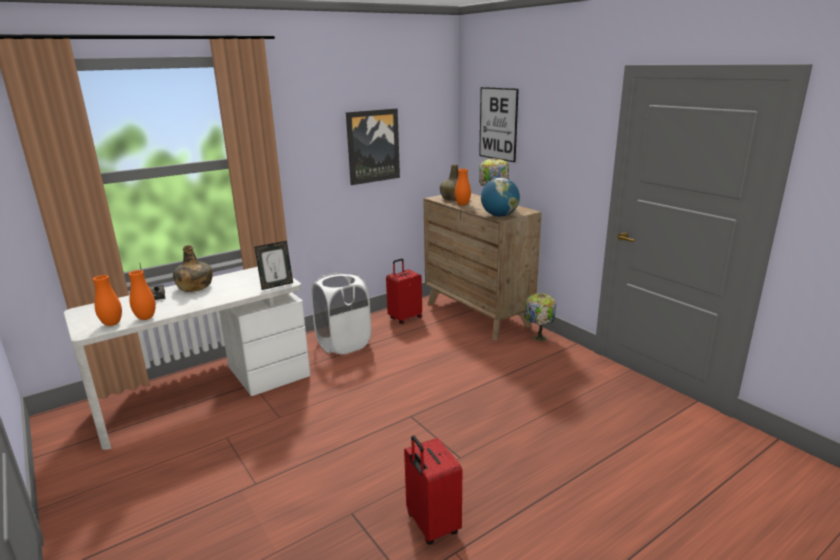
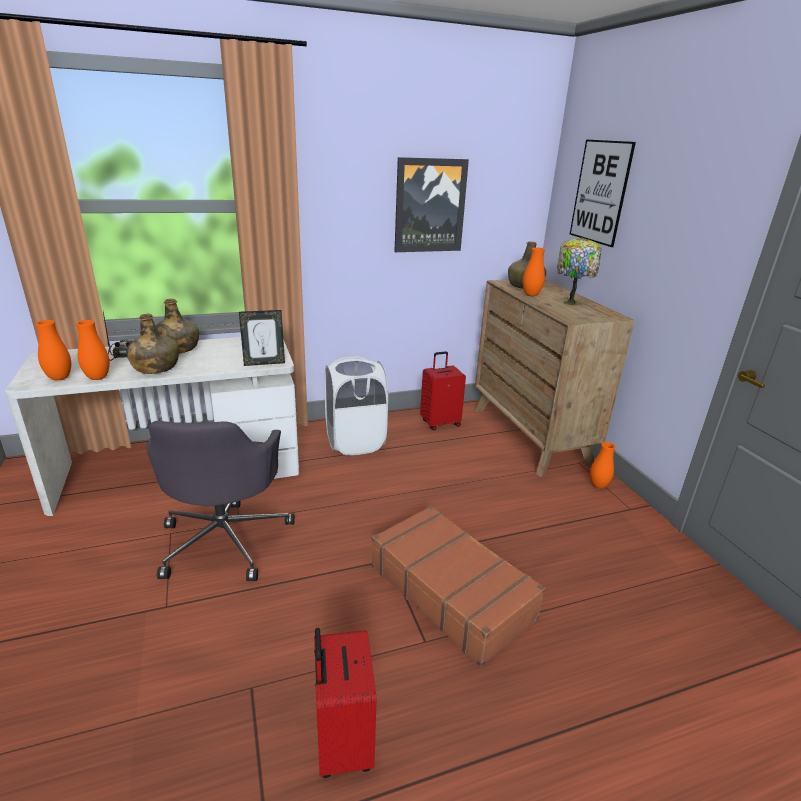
camera: 15 degrees right, 5 degrees up
(189, 303) = (155, 368): none -> green bottle
(276, 431) = (225, 539): none -> grey office chair
(464, 424) = (451, 590): none -> brown suitcase
(499, 216) = (571, 317): globe -> none
(538, 338) = (598, 485): table lamp -> orange vase

